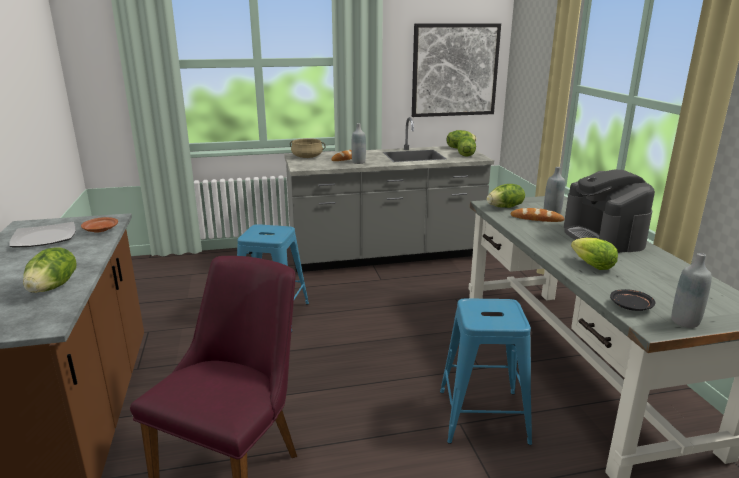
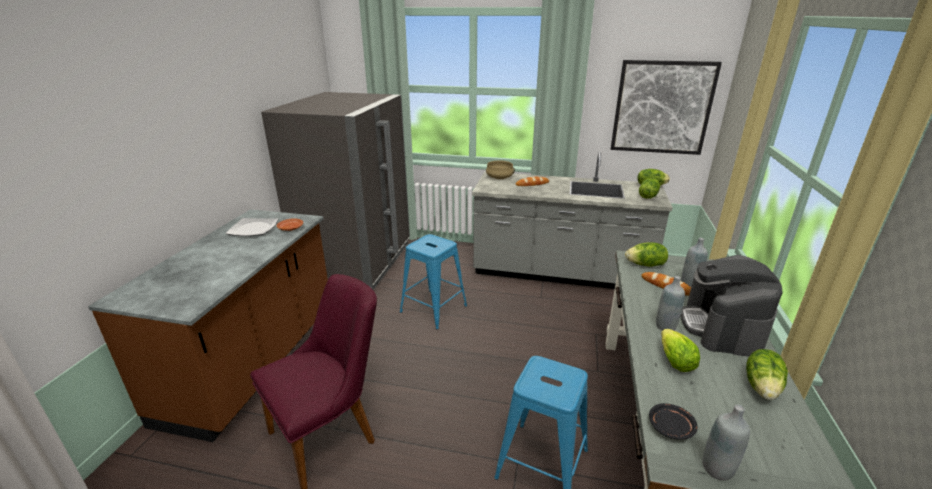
camera: 25 degrees right, 5 degrees up
(54, 287) = (220, 275): lettuce -> lettuce (762, 387)
(139, 289) = (357, 262): none -> grey fridge
(358, 162) = (538, 190): grey bottle -> grey bottle (665, 326)

